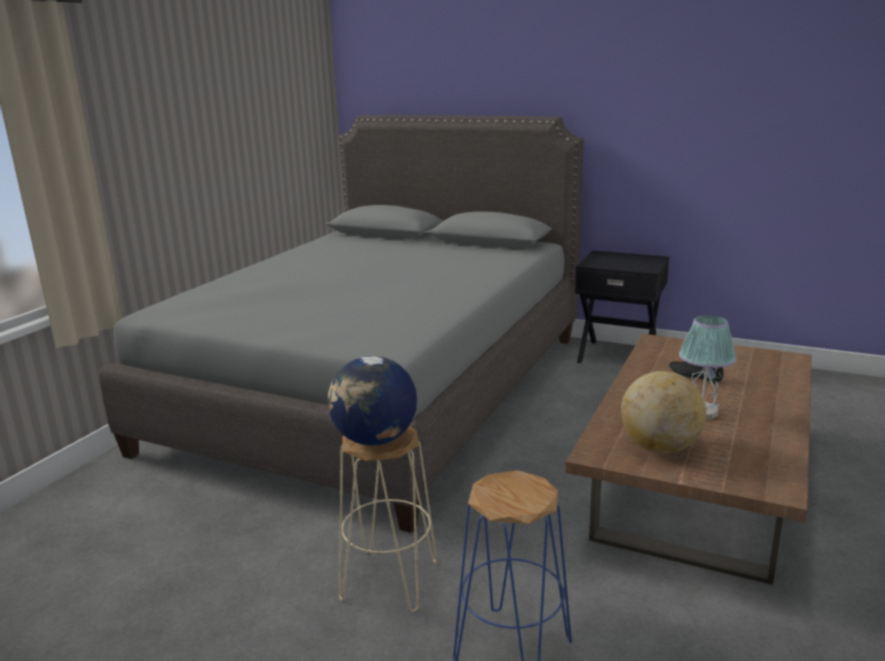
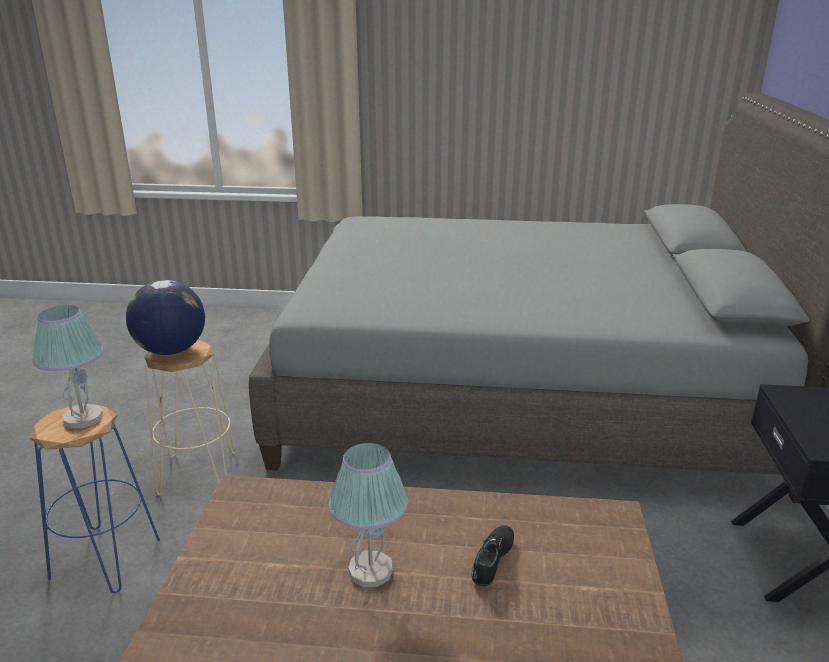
camera: 70 degrees right, 5 degrees up
(508, 486) = (83, 418): none -> table lamp
(660, 448) = (260, 538): globe -> none

